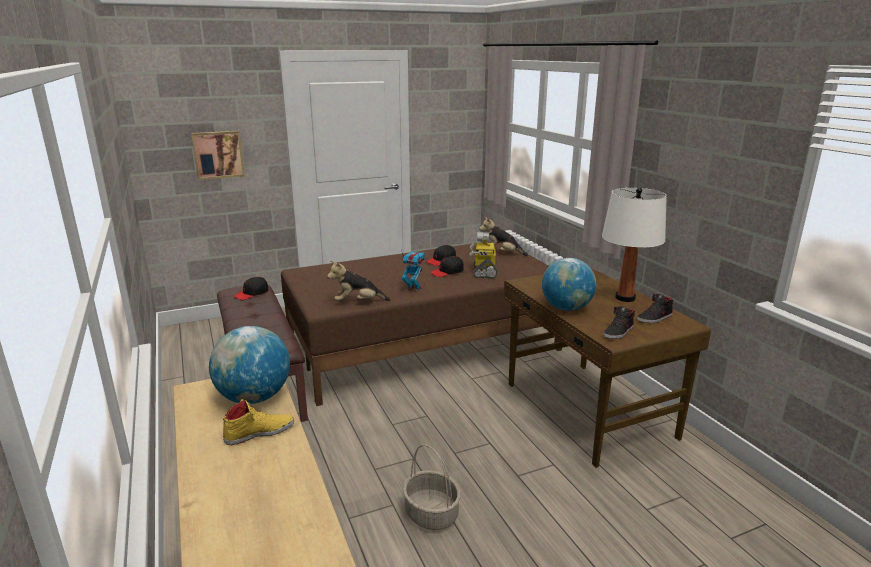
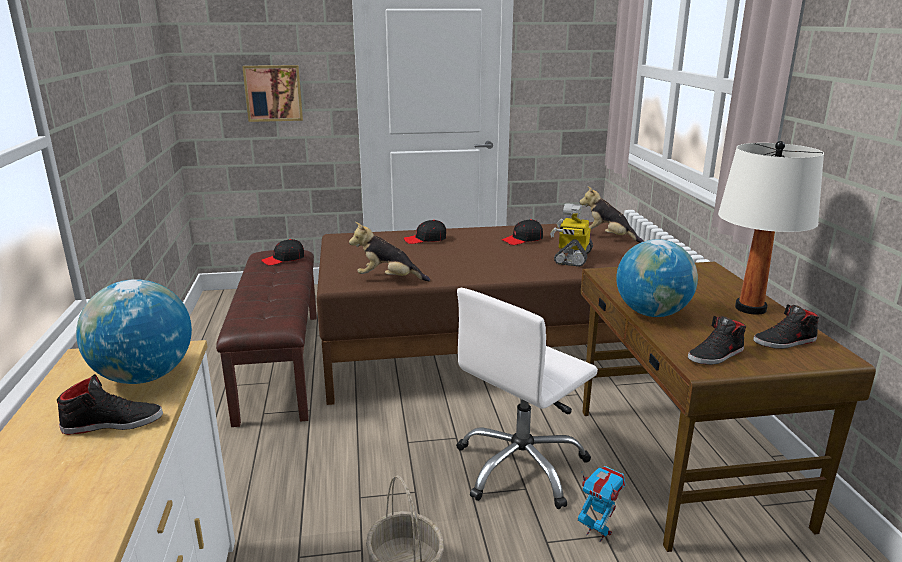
camera: 15 degrees right, 0 degrees up
(259, 432) = (113, 423): yellow shoe -> black shoe
(414, 289) = (467, 270): toy robot -> toy robot (597, 532)
(447, 272) = (522, 254): black cap -> black cap (425, 239)
(481, 428) = (521, 467): none -> white office chair

